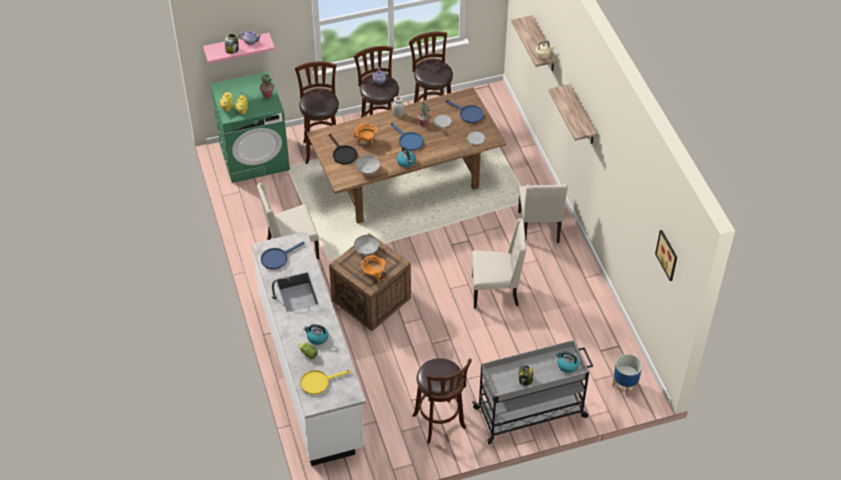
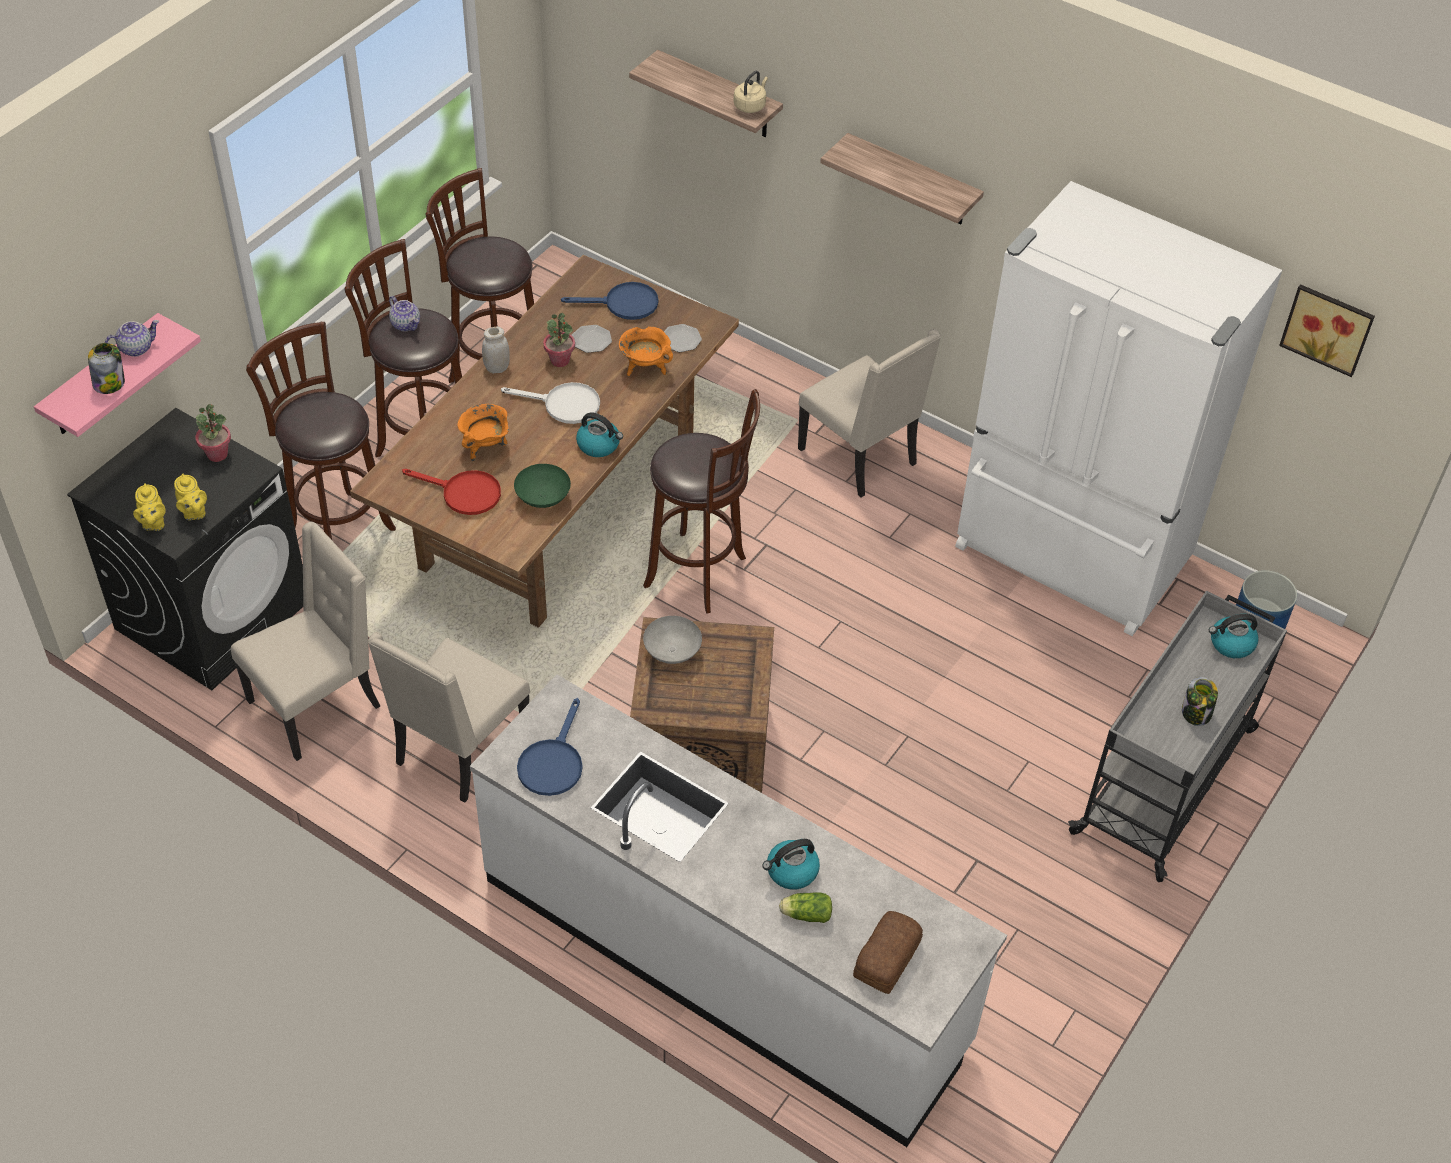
camera: 40 degrees left, 0 degrees up
(255, 157) = (213, 614): green washing machine -> black washing machine
(318, 382) = (885, 958): yellow frying pan -> bread
(343, 154) = (464, 494): black frying pan -> red frying pan
(367, 170) = (543, 499): grey bowl -> green bowl
(374, 275) = (733, 690): orange cooking pot -> orange cooking pot (645, 368)
(408, 140) = (564, 405): blue frying pan -> white frying pan
(440, 424) = (1046, 902): brown stool -> brown stool (700, 574)
(496, 291) = (900, 606): beige chair -> beige chair (317, 704)
(584, 312) = (1070, 555): none -> white fridge

